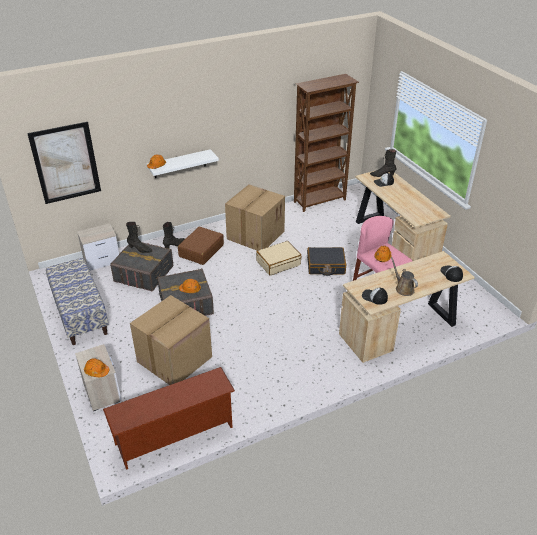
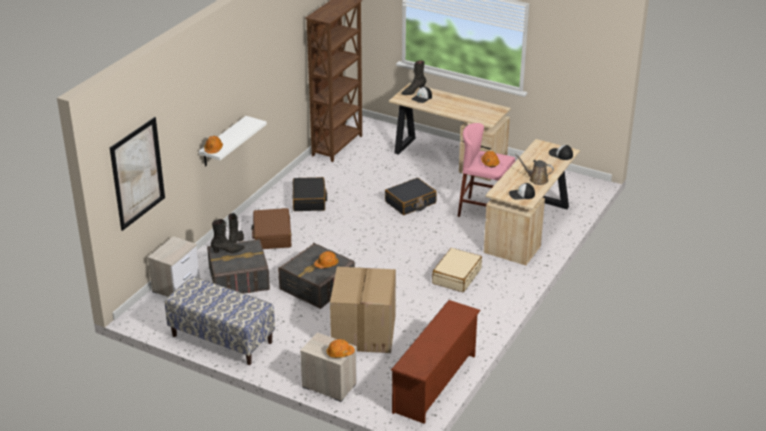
camera: 35 degrees left, 5 degrees down
(255, 234) = (309, 200): cardboard box -> black suitcase
(278, 263) = (363, 217): beige suitcase -> beige suitcase (456, 276)

